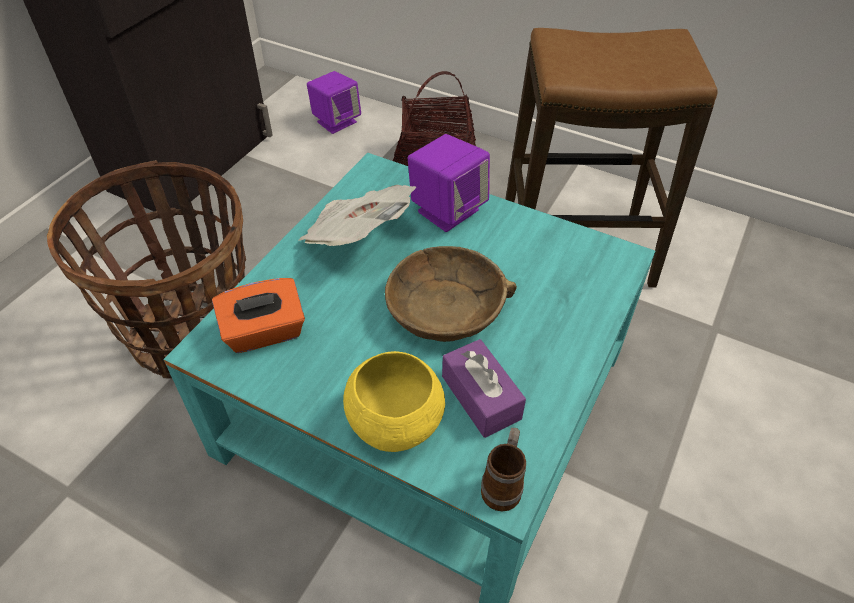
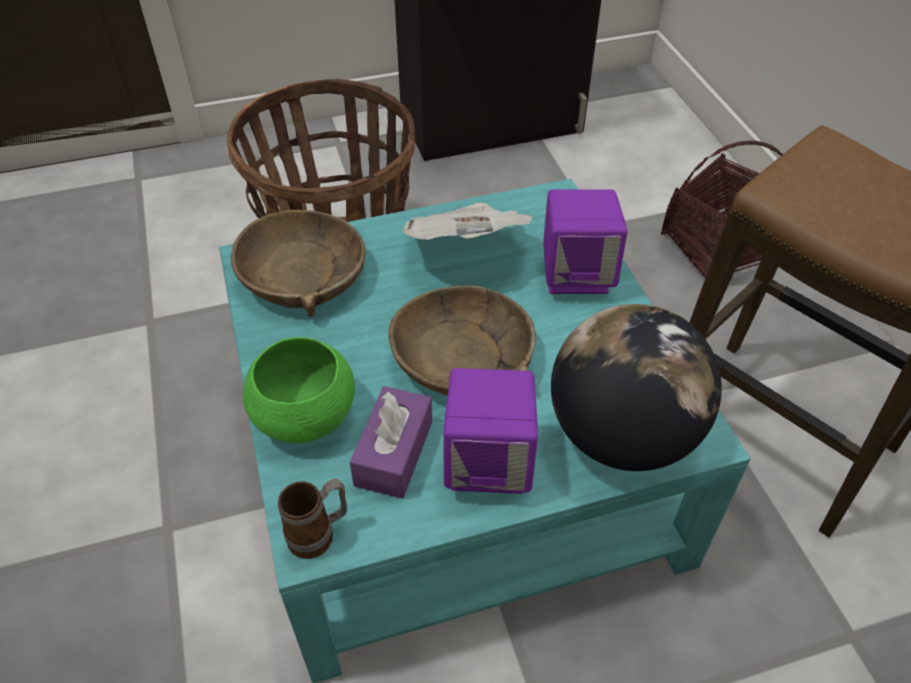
camera: 45 degrees right, 0 degrees up
(265, 333) = (303, 276): orange tissue box -> brown bowl
(336, 122) = (661, 152): purple speaker -> purple speaker (489, 464)
(394, 423) = (304, 416): yellow bowl -> green bowl
(585, 285) = (621, 434): none -> globe

